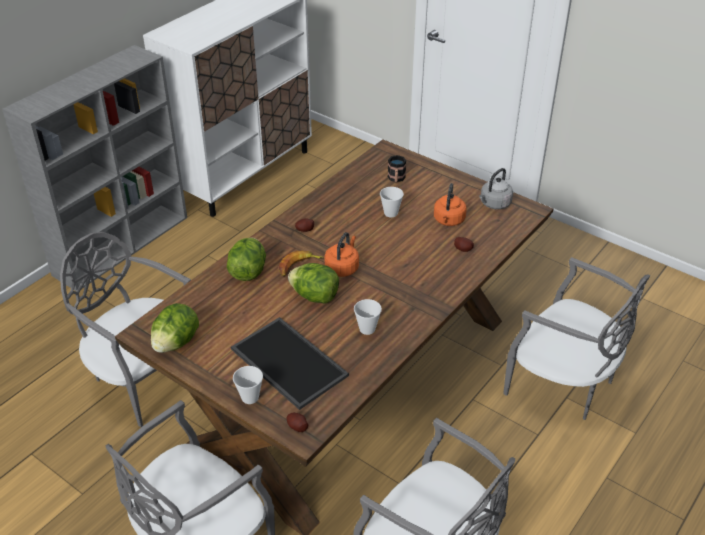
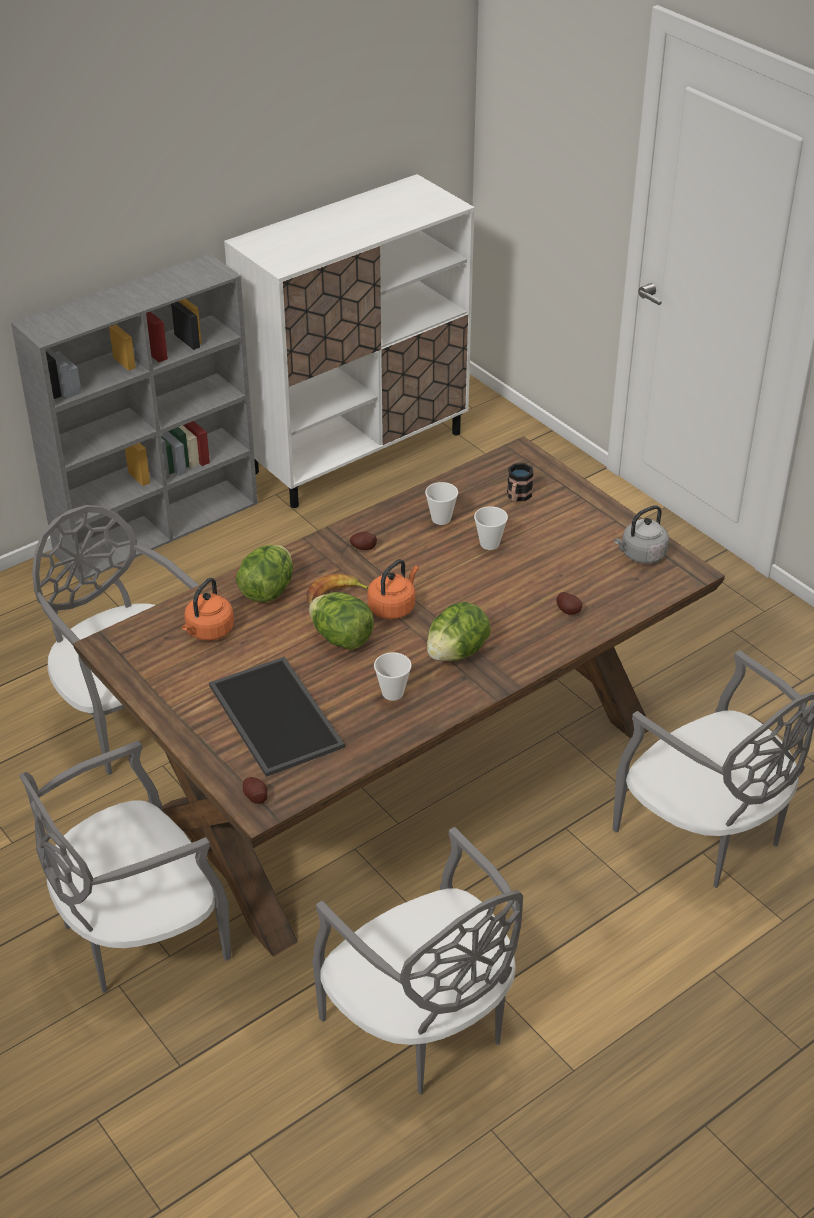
camera: 15 degrees right, 0 degrees up
(176, 342) = (145, 665): lettuce -> lettuce (456, 652)
(250, 397) = (211, 750): cup -> cup (441, 519)
(448, 221) = (565, 568): orange kettle -> orange kettle (208, 631)

